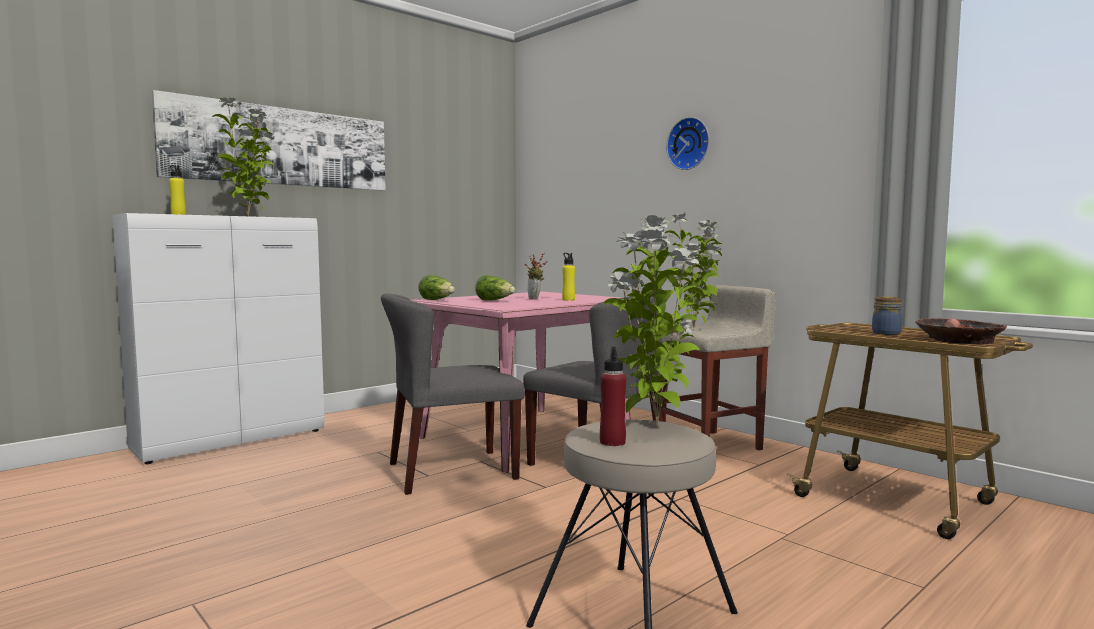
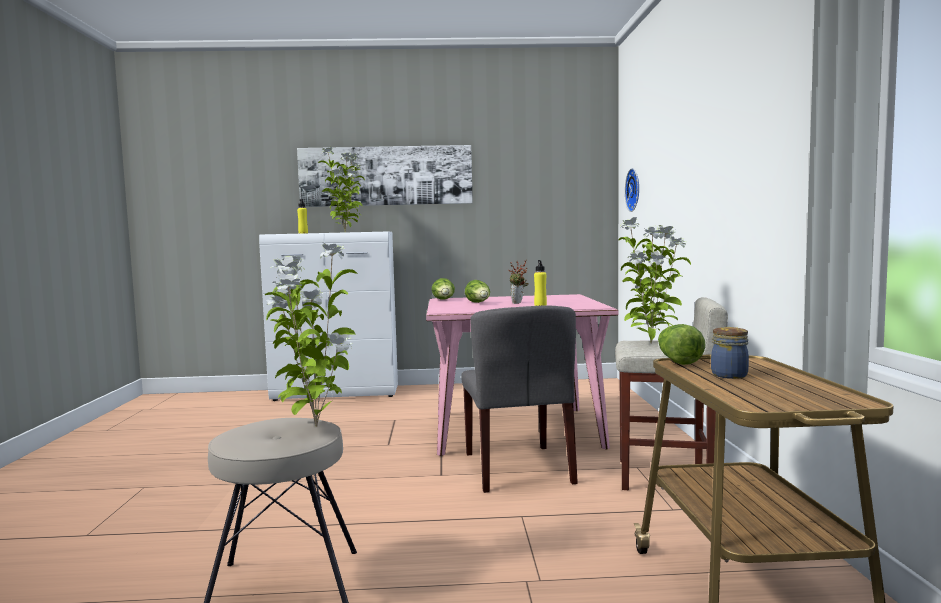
camera: 40 degrees right, 0 degrees up
(451, 471) = (407, 445): grey chair -> none
(612, 442) = (238, 433): red bottle -> none
(690, 144) = (704, 134): wall clock -> wall clock (635, 190)
(825, 328) = (677, 360): none -> lettuce
(958, 340) = (773, 396): bowl -> none

